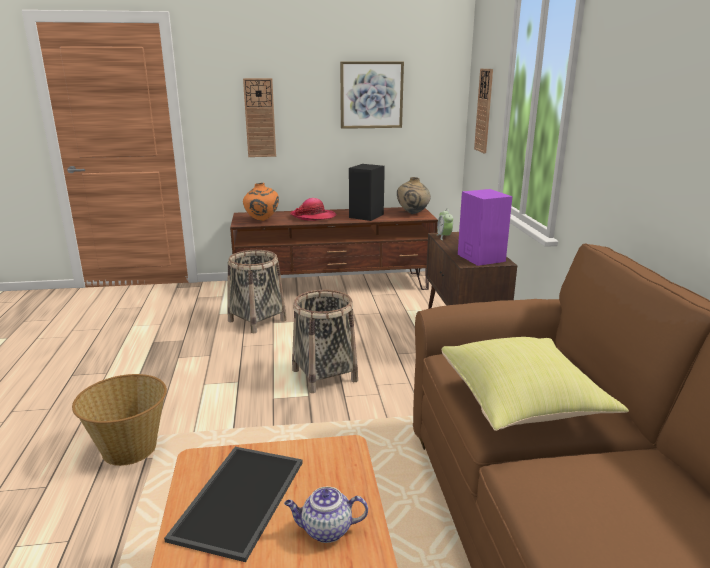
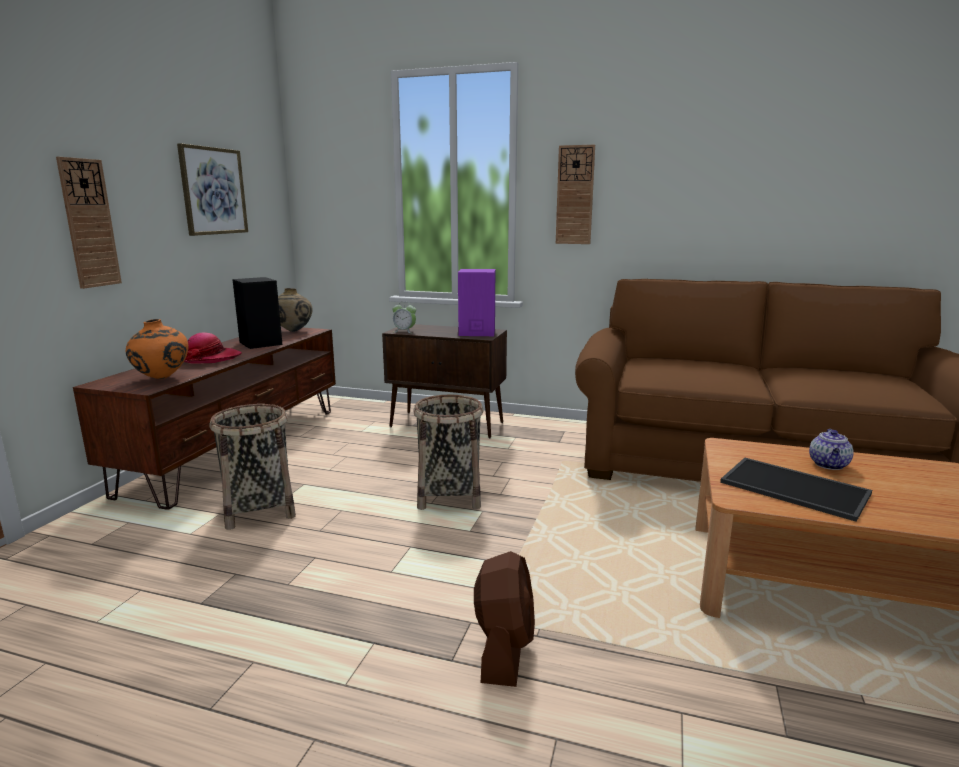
camera: 65 degrees left, 5 degrees down
(129, 448) = (504, 648): basket -> brown fan
(484, 111) = (341, 207): wall clock -> wall clock (575, 195)
(523, 404) = (721, 375): yellow pillow -> none

